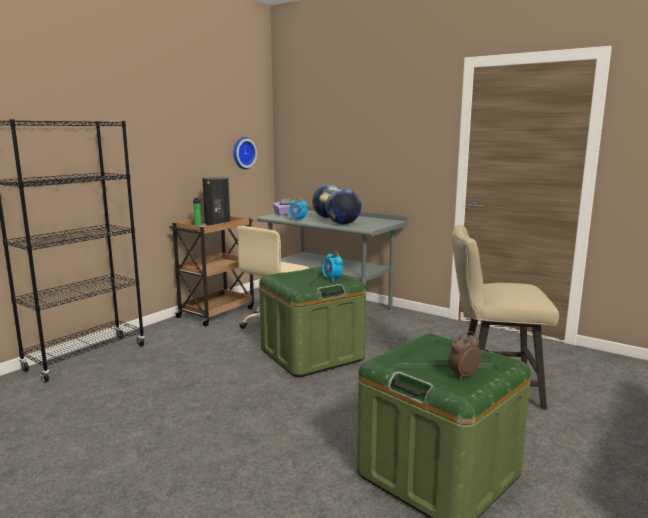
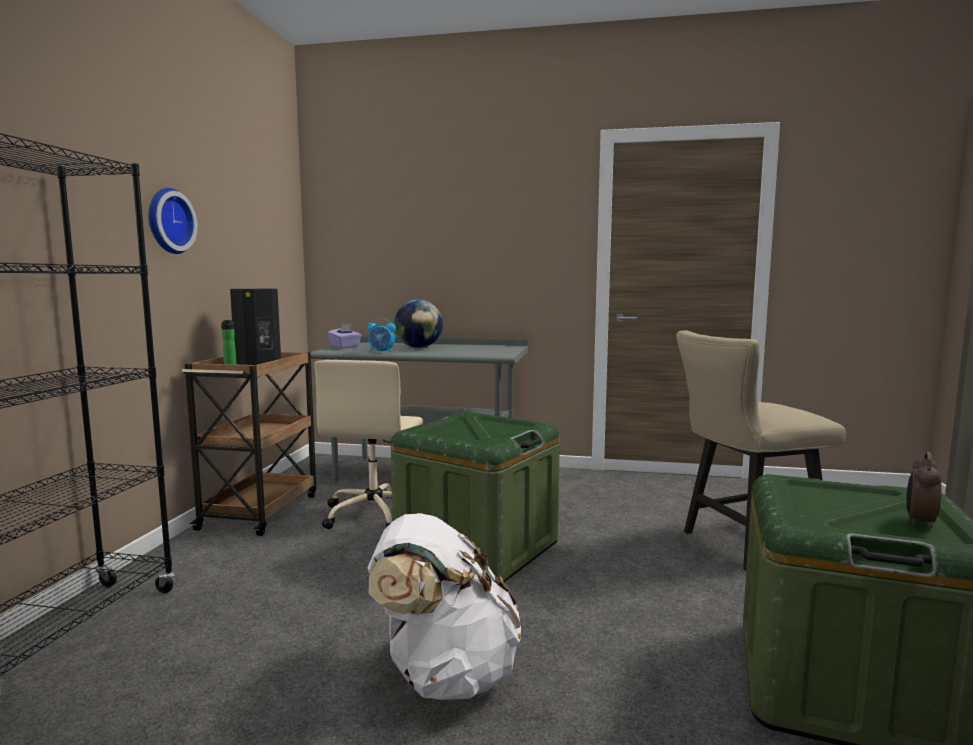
camera: 25 degrees left, 5 degrees down
(228, 411) = (445, 674): none -> white backpack
(242, 153) = (270, 257): wall clock -> wall clock (167, 221)
(332, 279) = (505, 425): alarm clock -> none
(343, 224) = (456, 352): globe -> none

